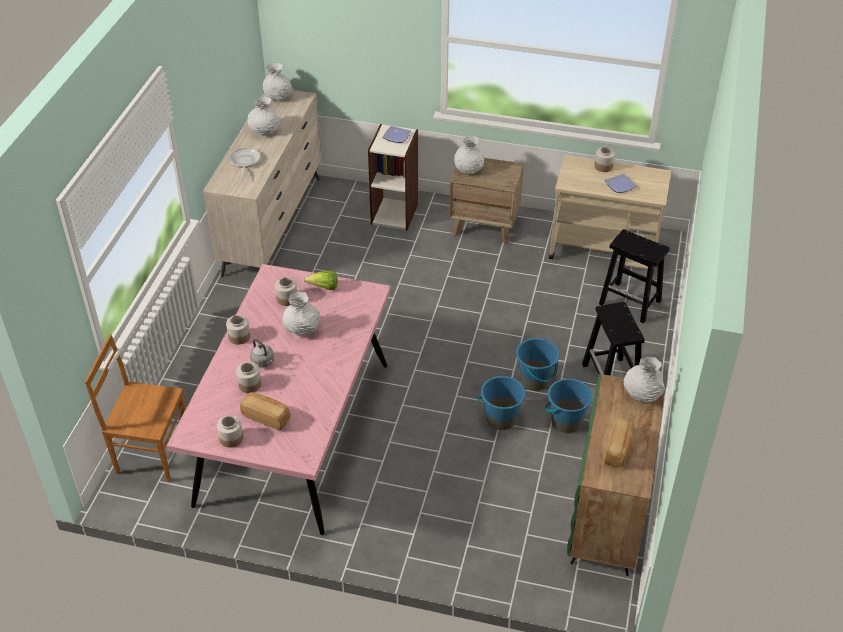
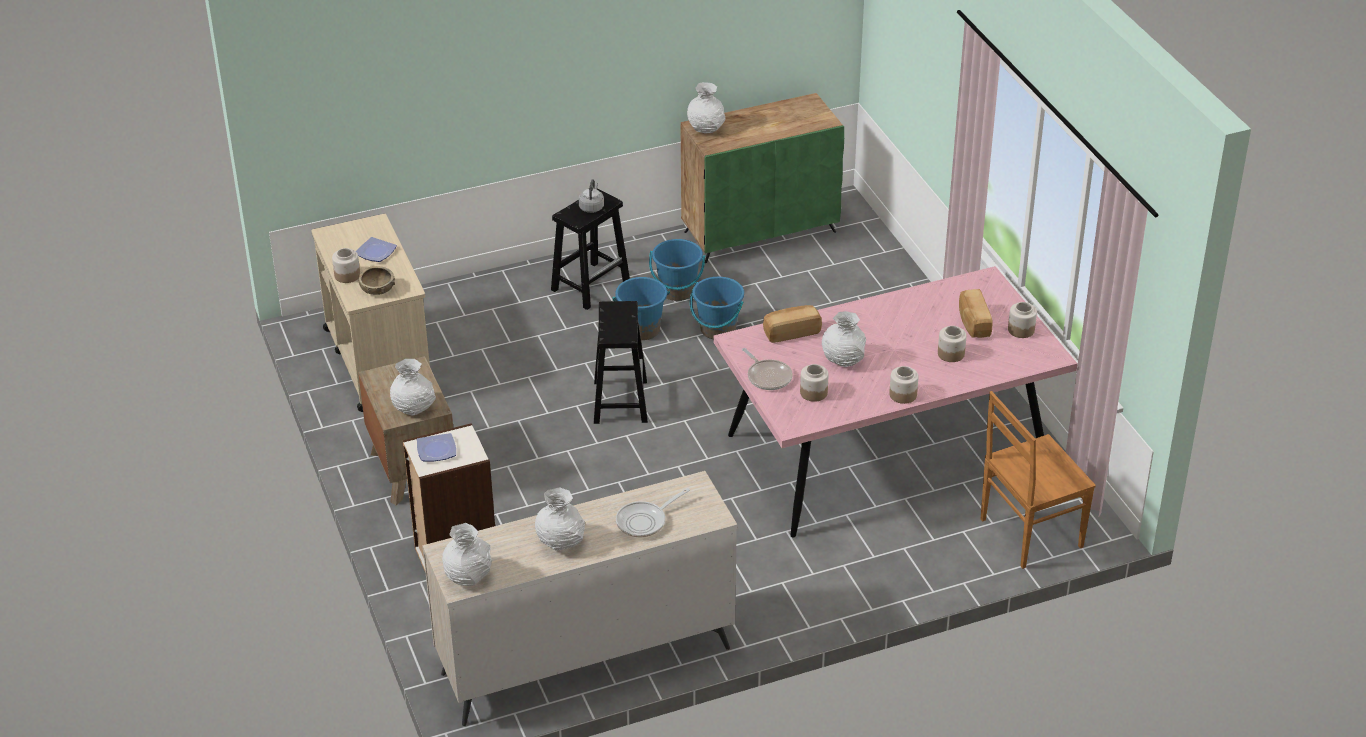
camera: 125 degrees left, 5 degrees down
(151, 453) = (1028, 534): brown chair -> brown chair turned 90 degrees clockwise
(263, 362) = (914, 361): grey kettle -> grey kettle (591, 207)
(324, 287) = (768, 376): lettuce -> frying pan
(577, 172) = (377, 289): none -> brown bowl
(618, 450) = (784, 120): bread -> bread (791, 332)
(631, 302) = (455, 312): black stool -> black stool (620, 400)

